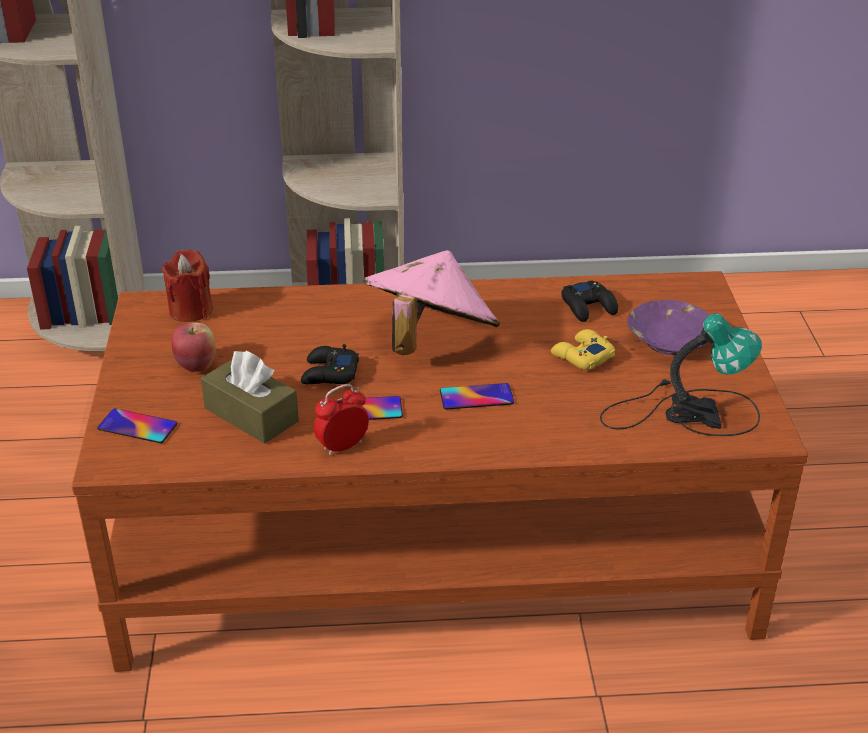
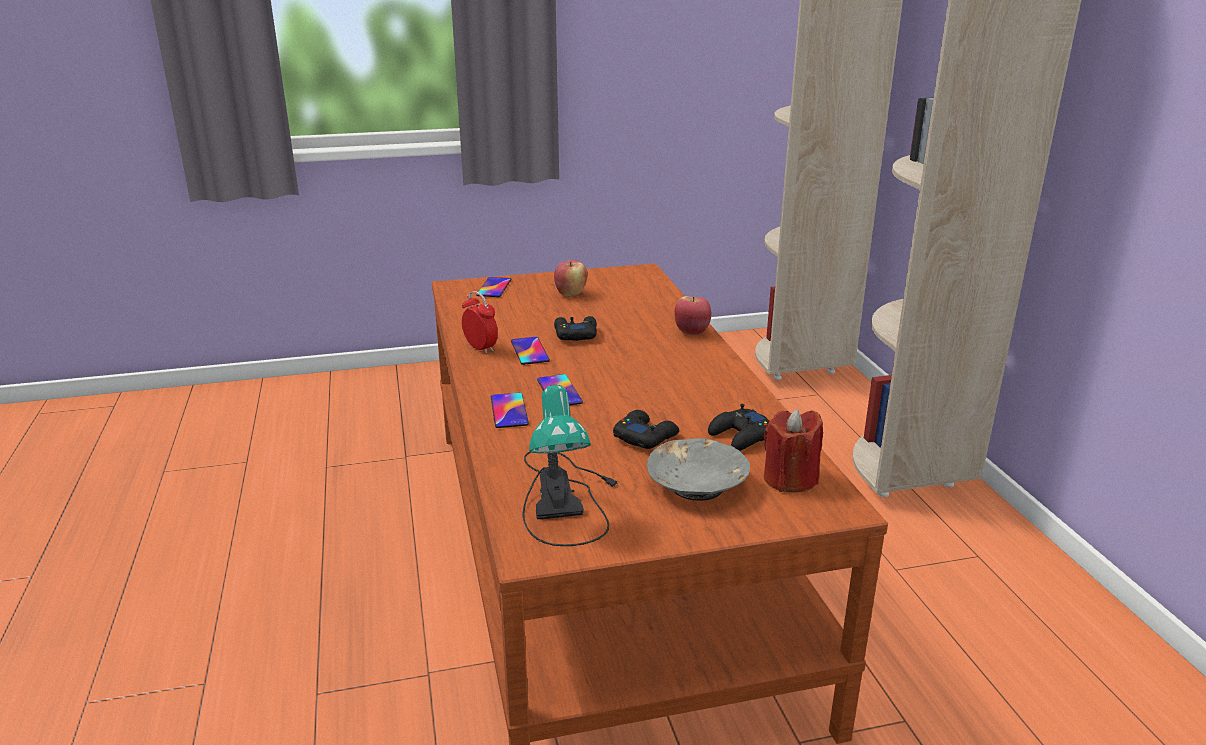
camera: 80 degrees right, 10 degrees down
(191, 310) = (641, 283): red candle -> red candle (790, 479)
(251, 415) = (514, 316): brown tissue box -> none
(355, 297) = (692, 332): none -> apple
(430, 340) = (640, 366): pink hat -> none
(514, 433) = (509, 411): none -> phone
(582, 356) = (645, 436): yellow game controller -> black game controller
(668, 341) = (698, 485): purple bowl -> grey bowl

